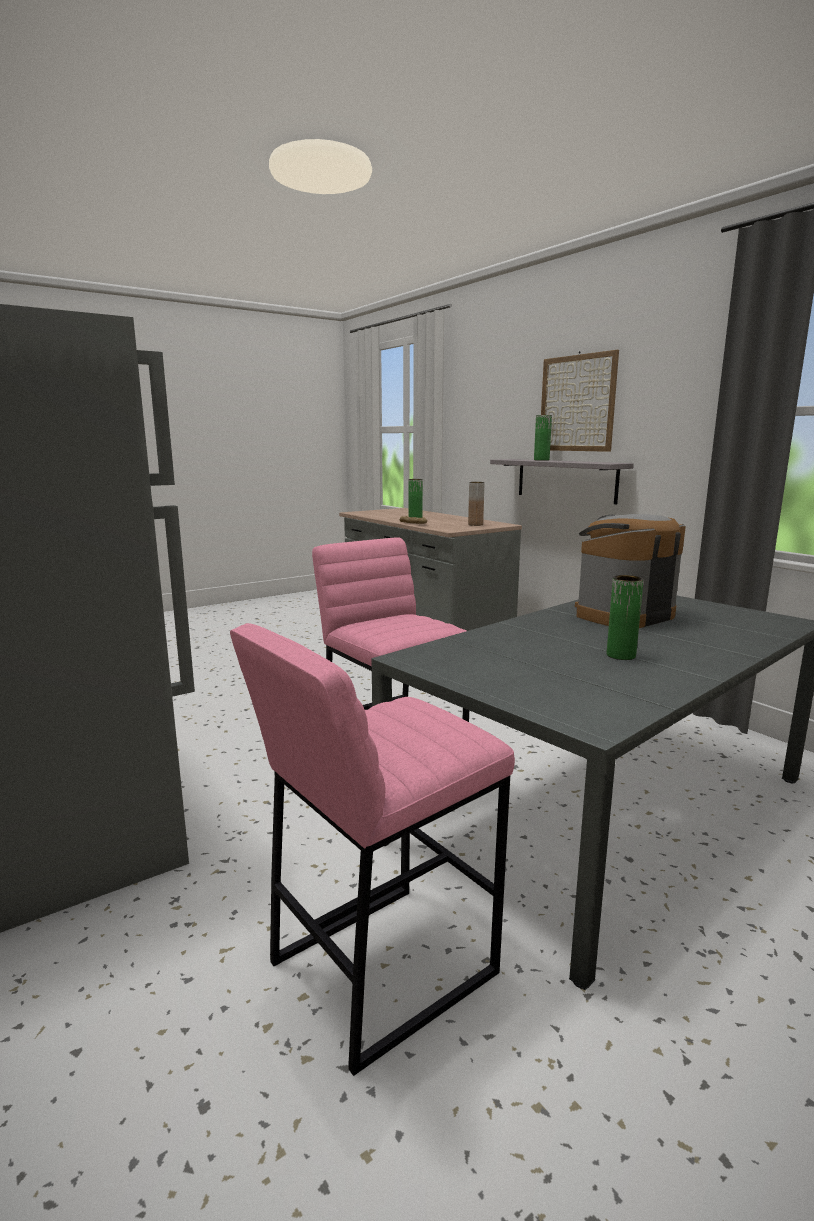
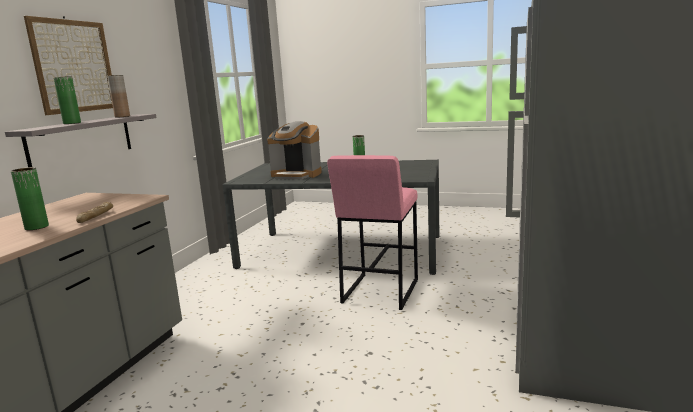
camera: 125 degrees left, 0 degrees up
(379, 970) = (482, 253): pink stool -> none
(475, 524) = (94, 200): brown vase -> brown vase (122, 116)

